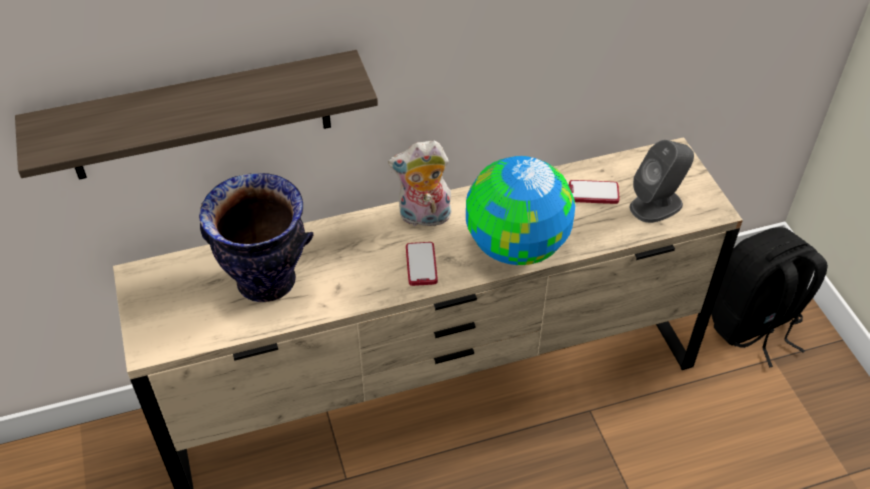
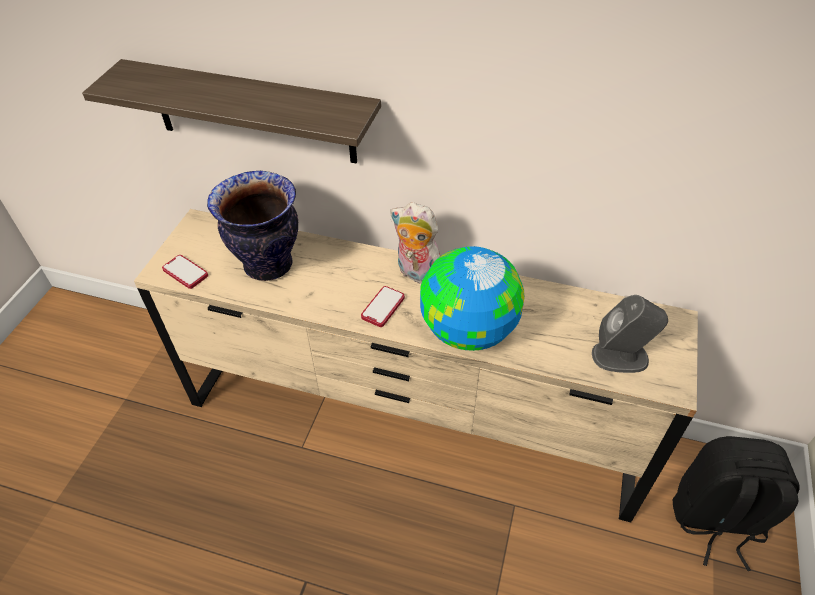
camera: 35 degrees right, 0 degrees up
(593, 193) = (571, 319): phone -> phone (185, 272)

